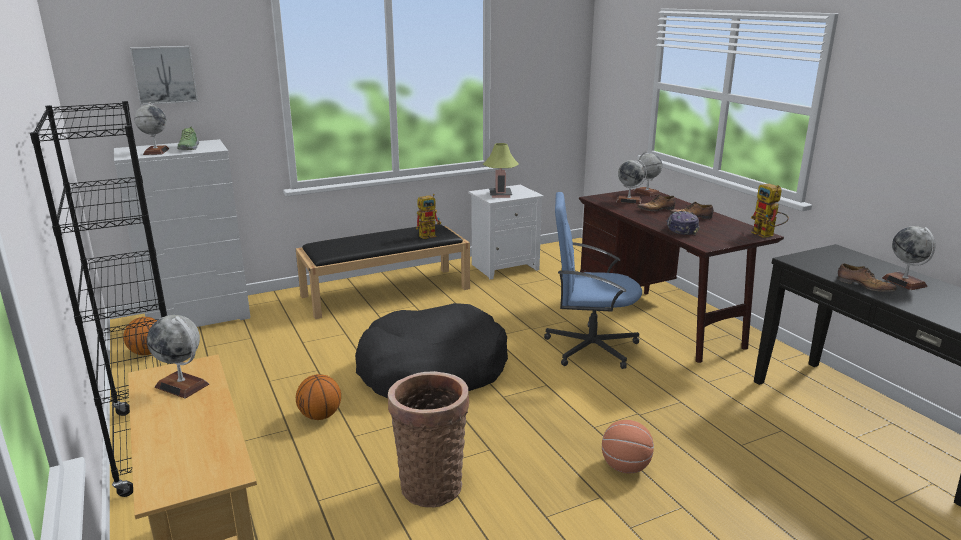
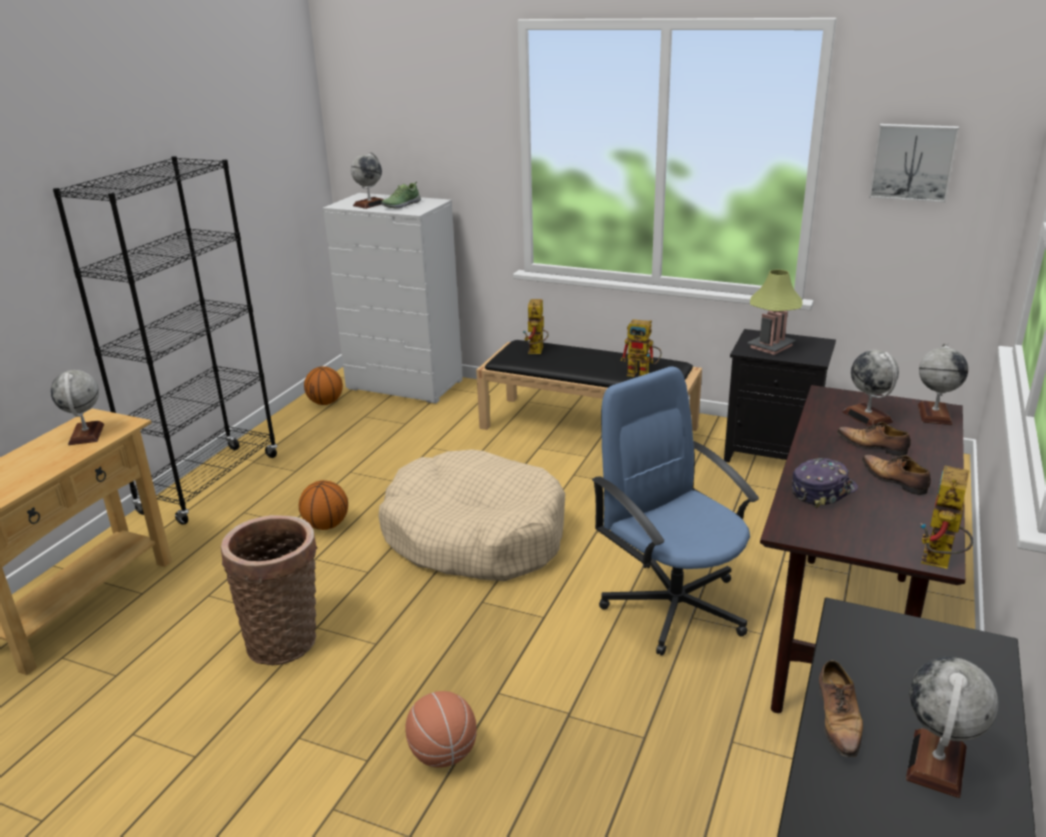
camera: 50 degrees right, 5 degrees up
(164, 74) = (408, 121): picture -> picture (912, 162)
(340, 244) = (537, 352): none -> toy robot
(432, 370) = (474, 535): black dog bed -> beige dog bed
(505, 267) = (774, 453): white nightstand -> black nightstand

